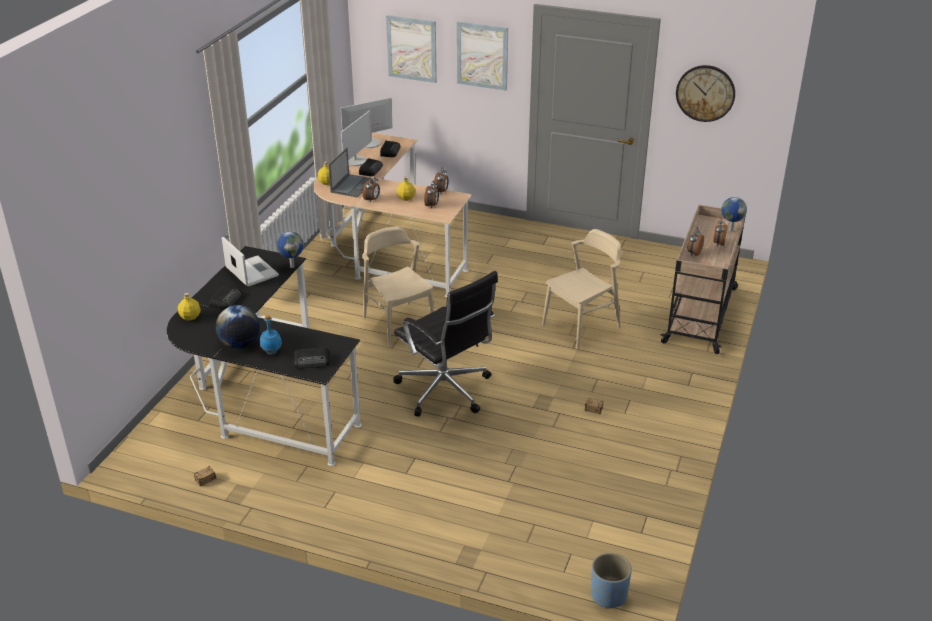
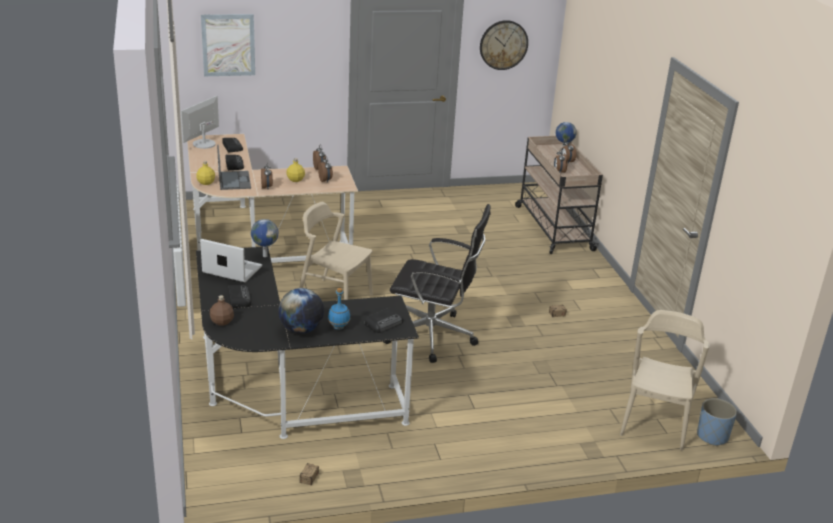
camera: 35 degrees left, 5 degrees down
(190, 317) = (222, 322): yellow bottle -> brown bottle
(355, 161) = (210, 160): monitor -> none
(482, 55) = (301, 41): picture -> none
(581, 326) = (480, 258): beige chair -> beige chair (655, 422)

